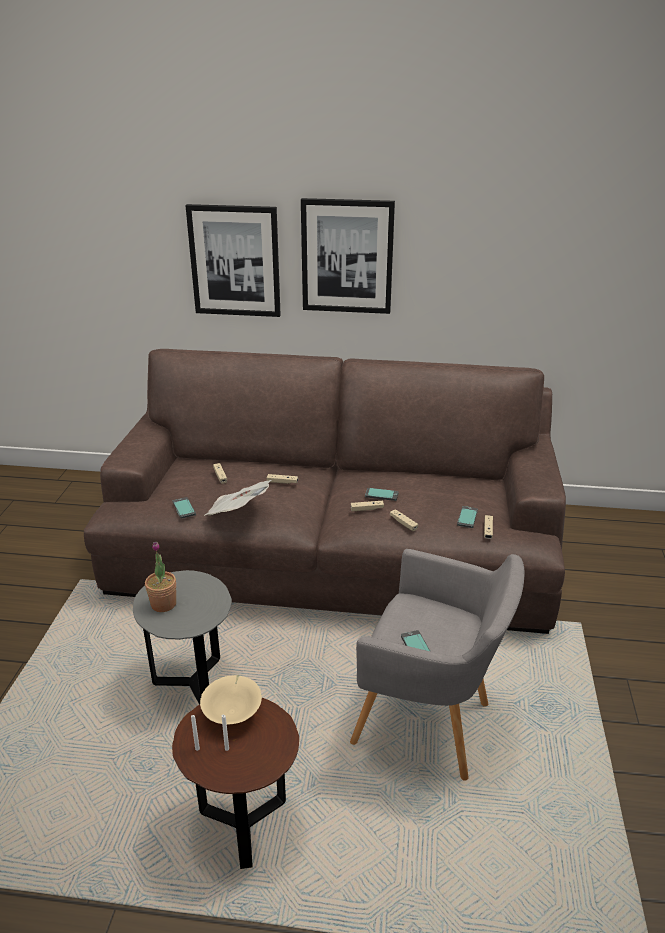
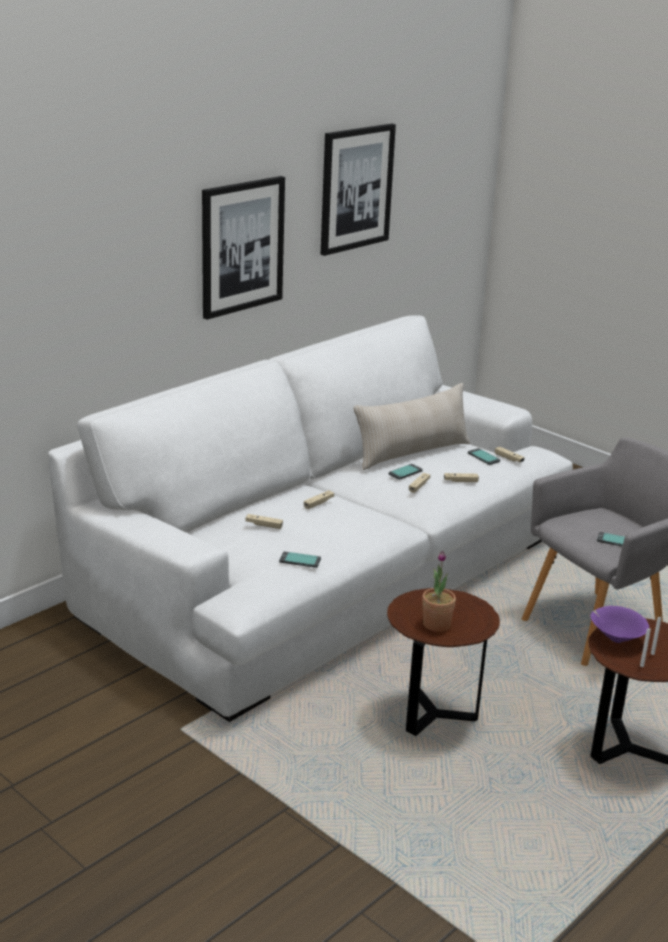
camera: 55 degrees left, 5 degrees down
(193, 683) = (433, 715): grey side table -> brown side table
(233, 713) = (615, 638): beige bowl -> purple bowl
(235, 261) = (136, 281): picture -> picture (356, 188)
(238, 513) = (347, 538): newspaper -> none
(333, 549) = (328, 571): brown sofa -> white sofa
(426, 485) = (412, 453): none -> beige pillow

